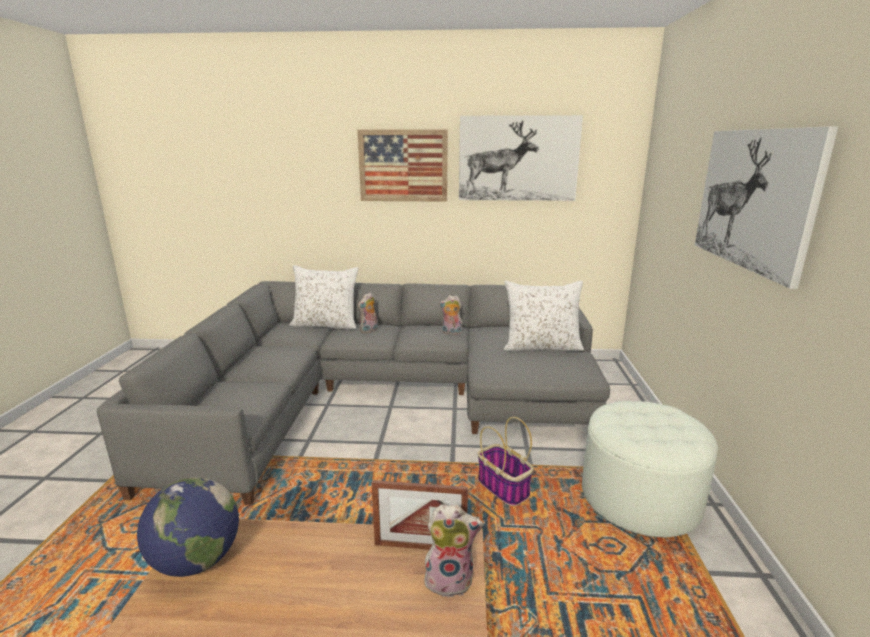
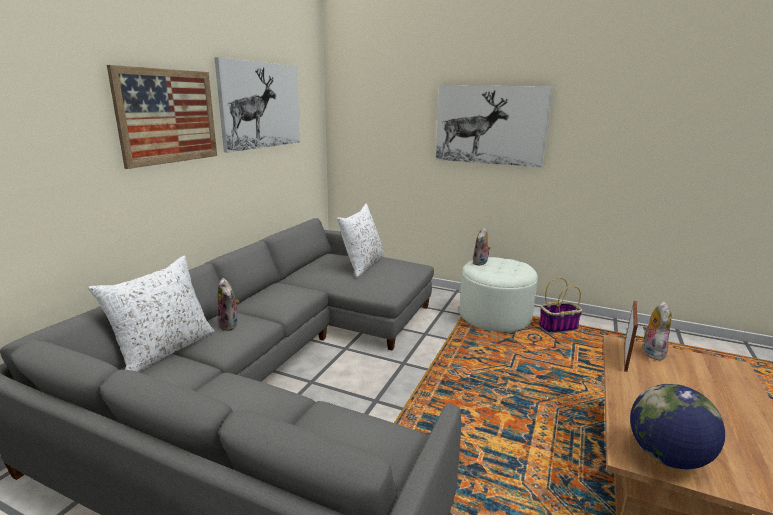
camera: 70 degrees left, 0 degrees up
(451, 333) = (291, 289): plush toy -> plush toy (480, 263)
(504, 488) = (469, 356): basket -> basket (558, 327)

